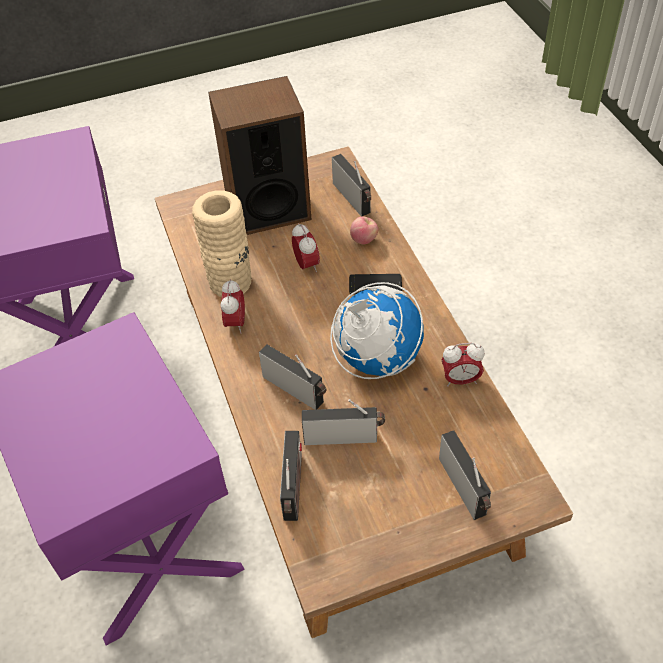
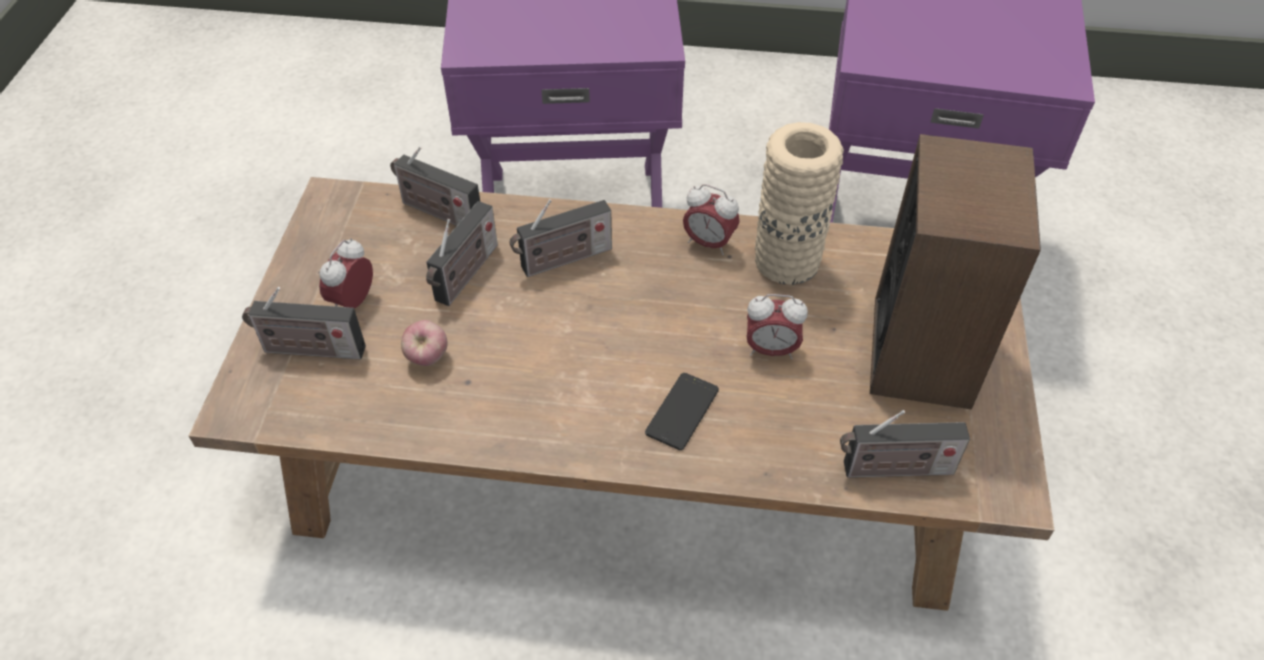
camera: 115 degrees right, 0 degrees up
(364, 239) = (786, 440): apple -> apple (427, 358)
(376, 359) = (550, 353): globe -> none
(460, 380) = (450, 425): alarm clock -> alarm clock (353, 302)

